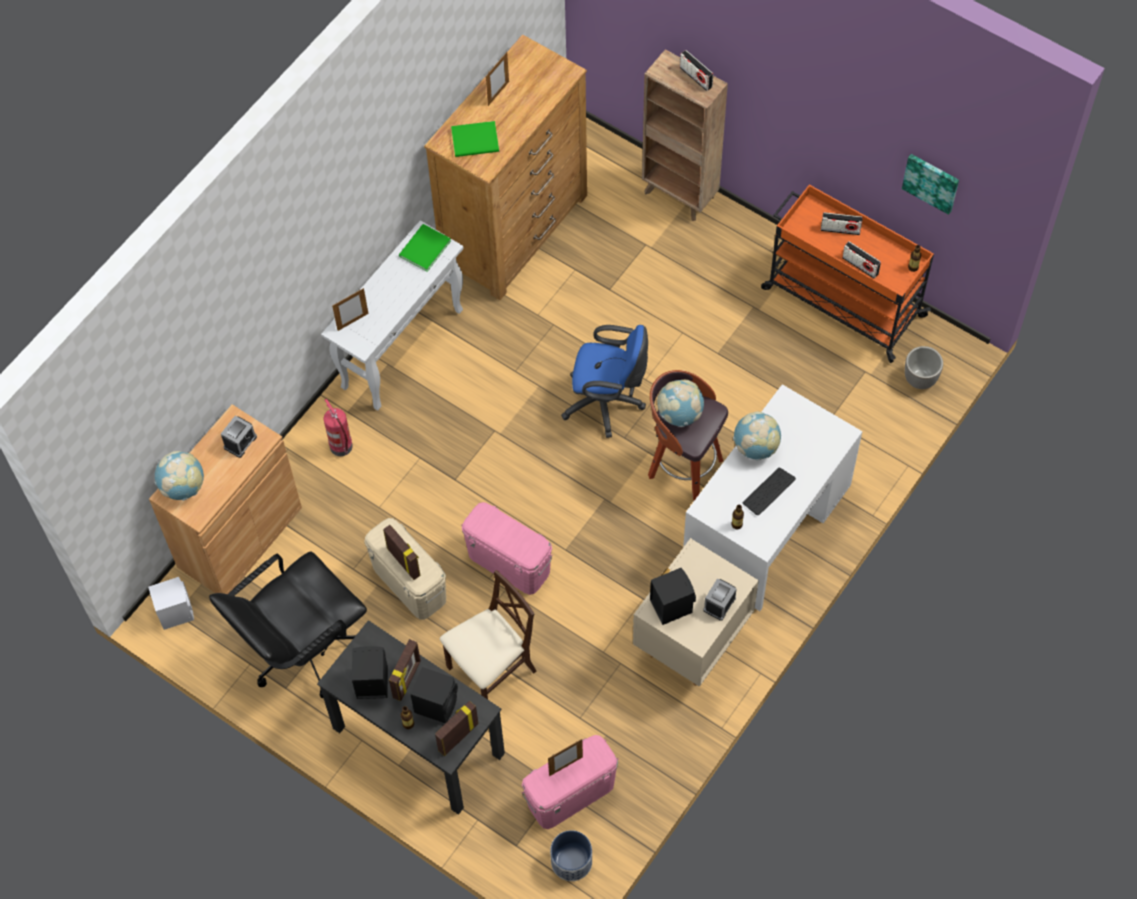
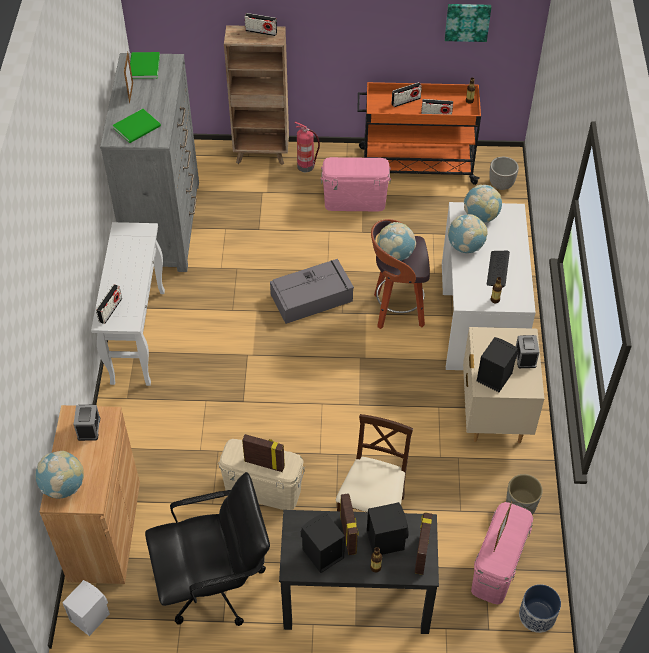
camera: 35 degrees left, 10 degrees down
(302, 649) = (215, 584): black office chair -> black office chair turned 120 degrees counterclockwise
(342, 447) = (140, 424): fire extinguisher -> fire extinguisher (306, 166)
(353, 322) = (110, 310): picture frame -> radio
(423, 249) = (129, 238): green book -> green book (143, 67)
(508, 563) = (326, 435): pink storage box -> pink storage box (354, 201)
(515, 230) = (164, 224): brown dresser -> grey dresser
(607, 402) = (312, 297): blue office chair -> grey storage box
(642, 749) = (520, 506): none -> grey planter
(801, 421) = (481, 217): none -> globe

